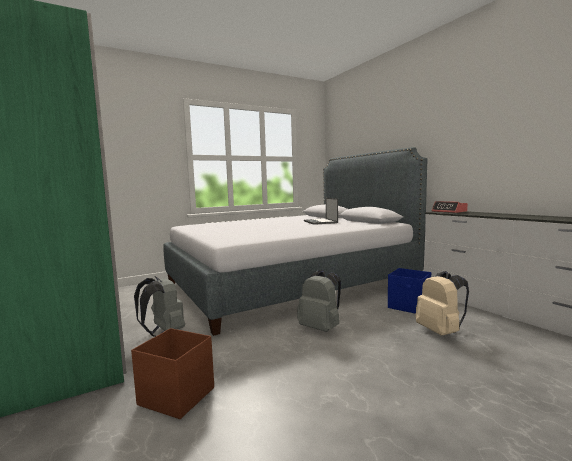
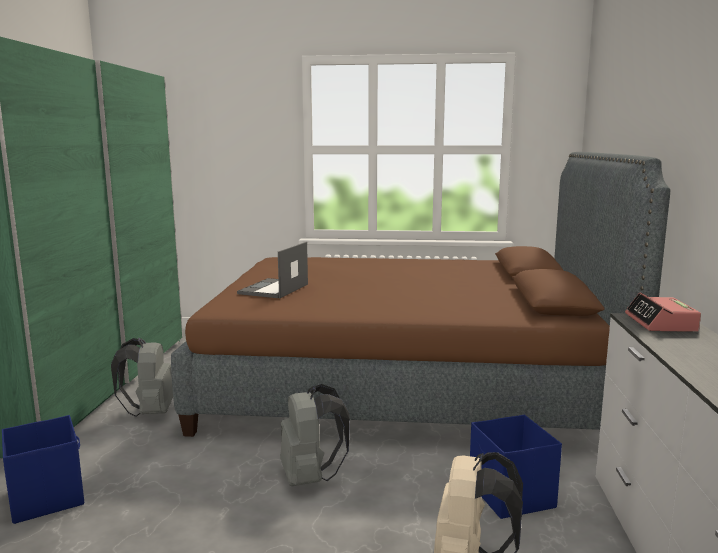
camera: 35 degrees right, 5 degrees up
(176, 396) = (47, 497): brown storage box -> blue storage box
(290, 282) = (405, 383): grey bed -> brown bed
(320, 222) = (460, 288): laptop -> laptop (273, 289)

